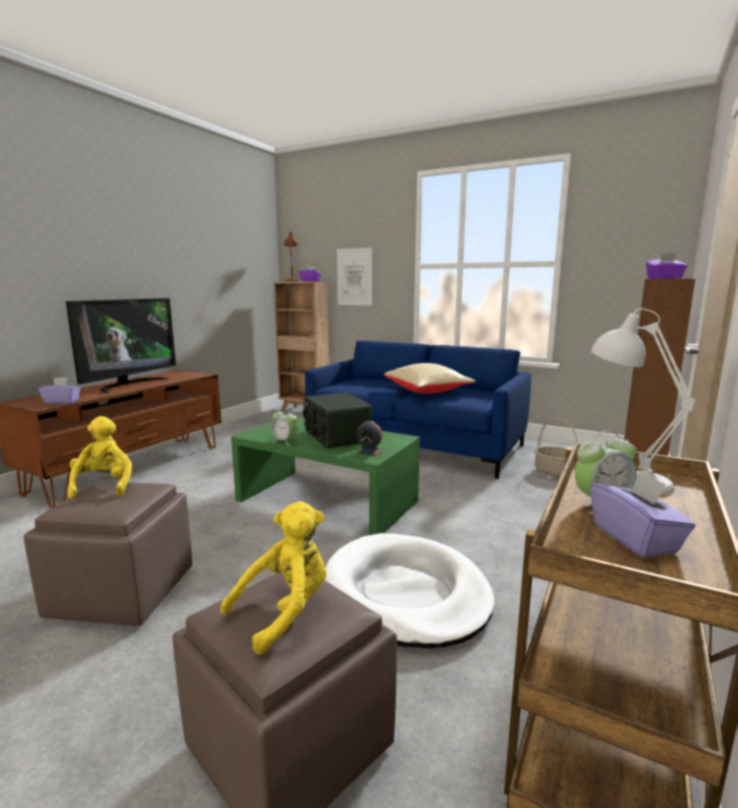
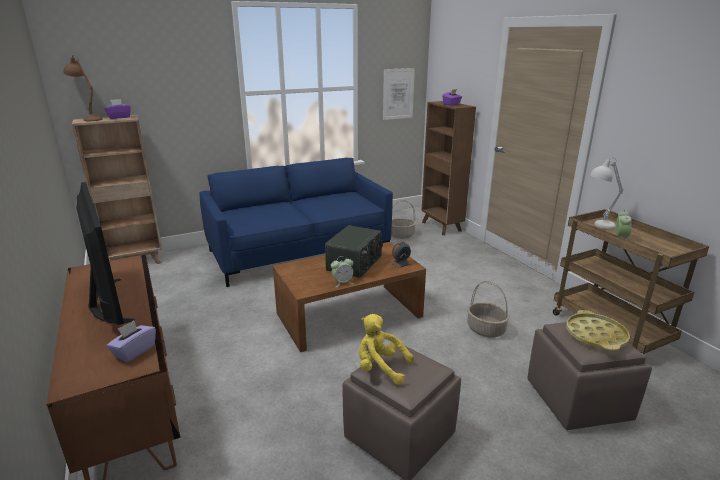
camera: 55 degrees left, 10 degrees up
(285, 611) = (595, 335): yellow plush toy -> yellow tray
(327, 500) = (349, 314): green coffee table -> brown coffee table
(335, 437) = (355, 264): radio -> radio turned 75 degrees counterclockwise
(354, 277) = (170, 107): picture -> picture (398, 94)
(405, 593) = (486, 329): white dog bed -> basket
(427, 392) = (316, 206): beige pillow -> none
(635, 539) = (650, 244): purple tissue box -> none

